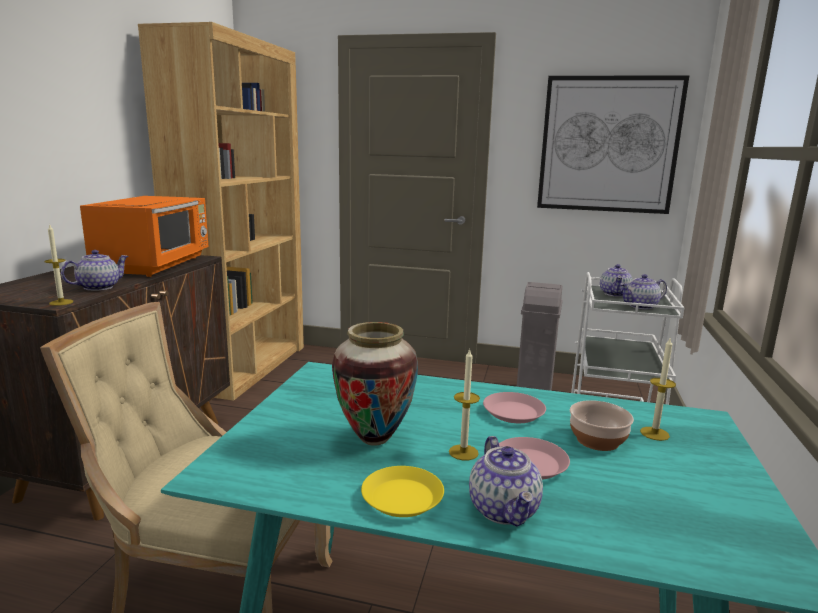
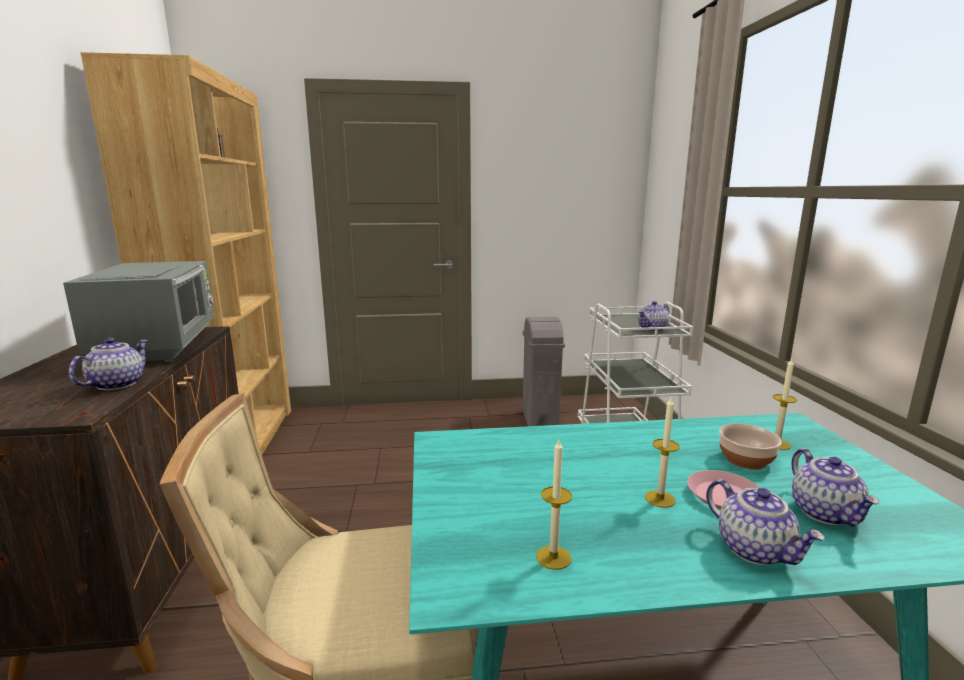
camera: 20 degrees left, 0 degrees up
(61, 302) = (86, 412): candle -> candle (553, 557)
(156, 265) = (160, 346): orange microwave -> grey microwave
(374, 439) = (570, 505): vase -> none
(402, 497) = (661, 562): yellow plate -> none
(513, 412) = (656, 448): pink plate -> none
(608, 145) = (576, 188): picture -> none
(615, 294) = (621, 320): teapot -> teapot (826, 513)

